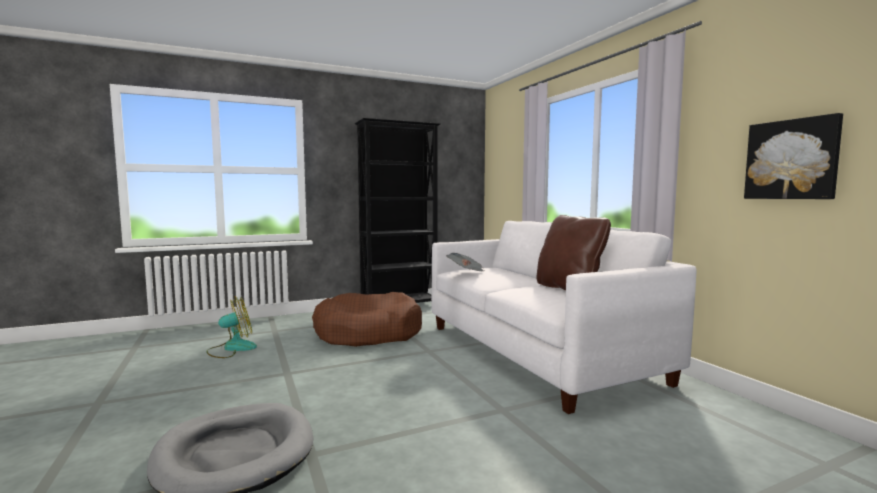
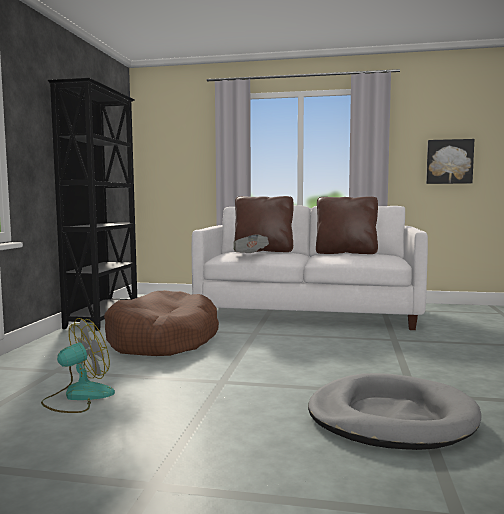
camera: 55 degrees left, 0 degrees up
(232, 348) = (78, 397): fan -> fan turned 45 degrees clockwise
(506, 271) = (263, 251): none -> brown pillow

